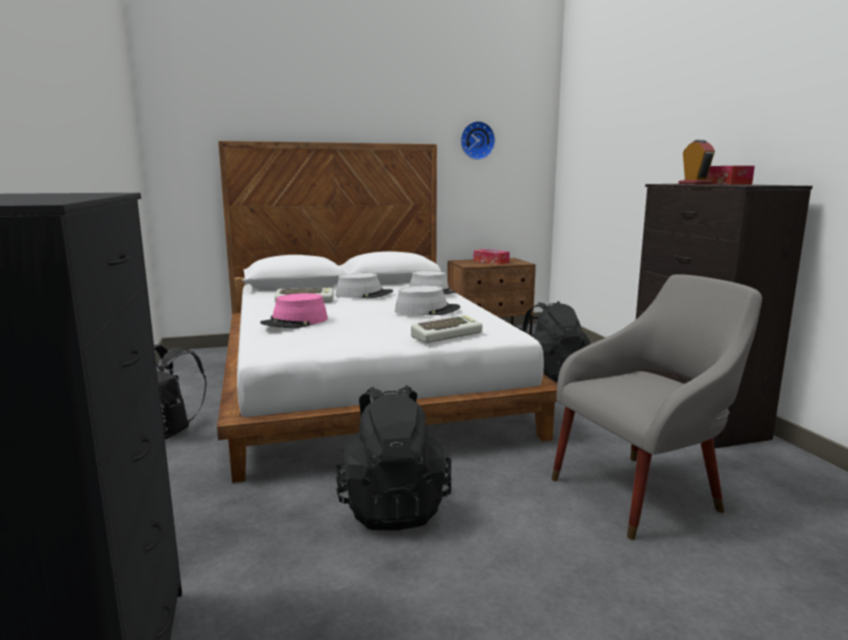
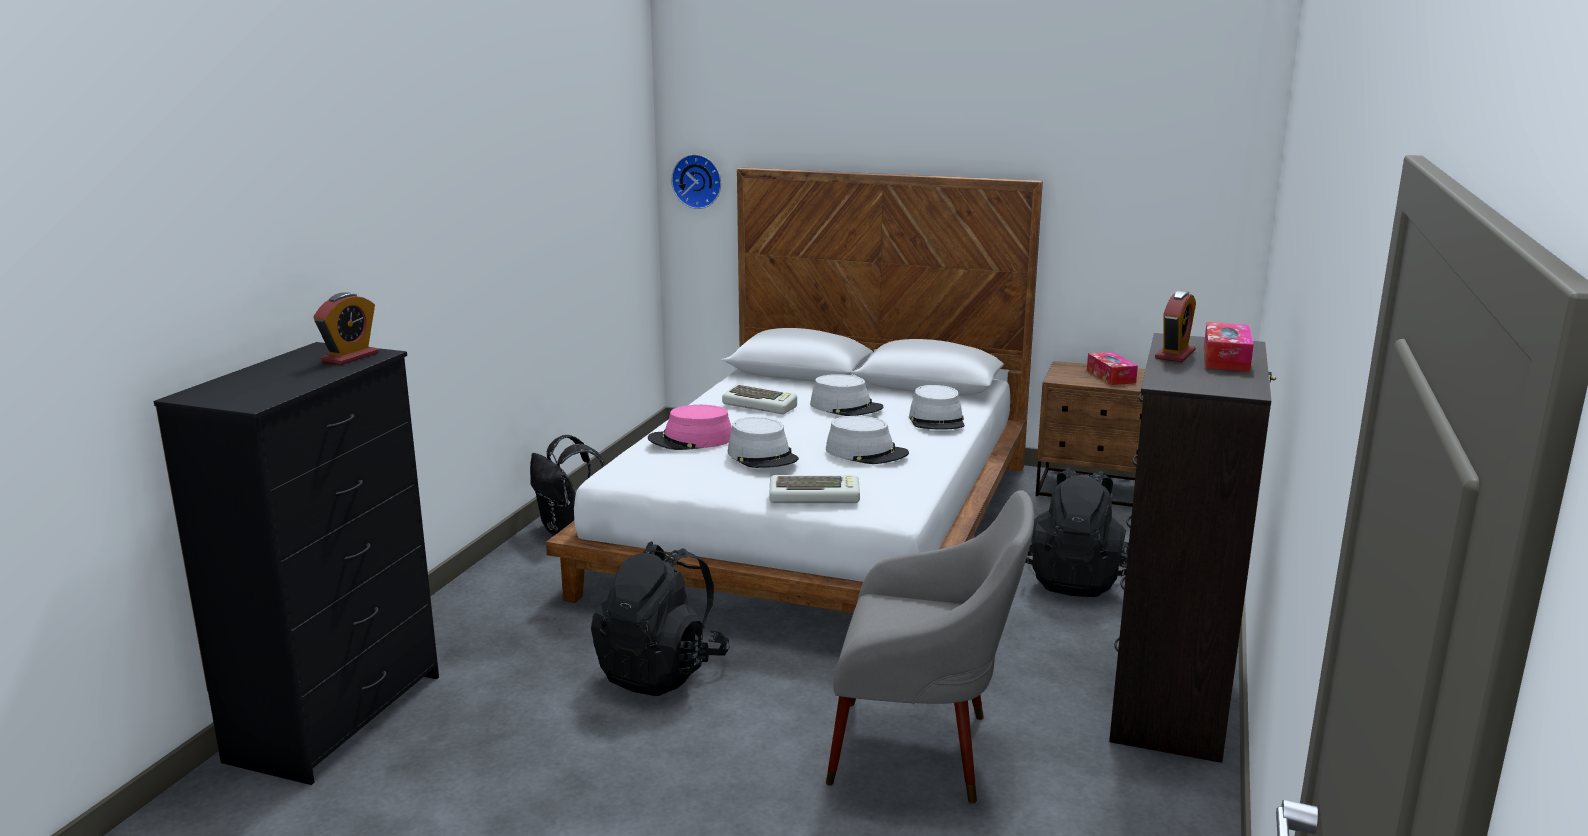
camera: 35 degrees right, 5 degrees up
(75, 193) = (350, 357): none -> alarm clock
(367, 321) = (763, 456): none -> grey hat
(476, 140) = (1119, 175): wall clock -> wall clock (698, 181)

